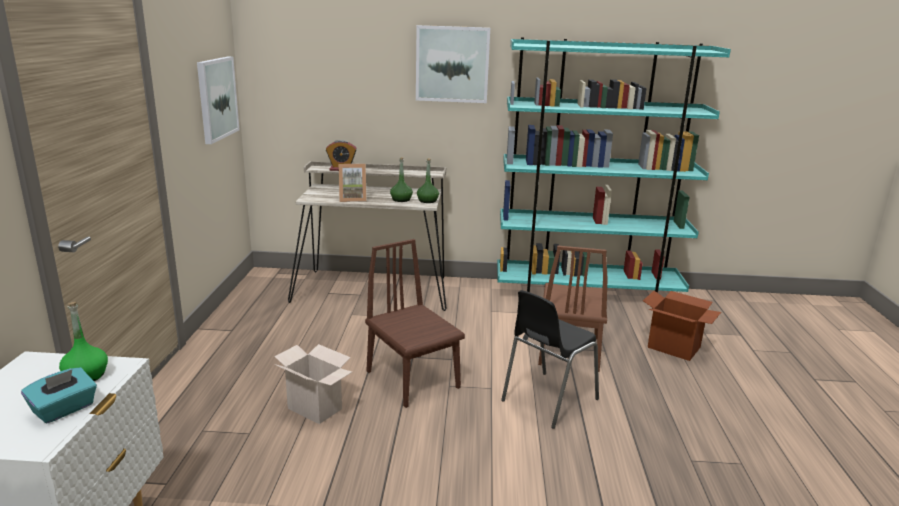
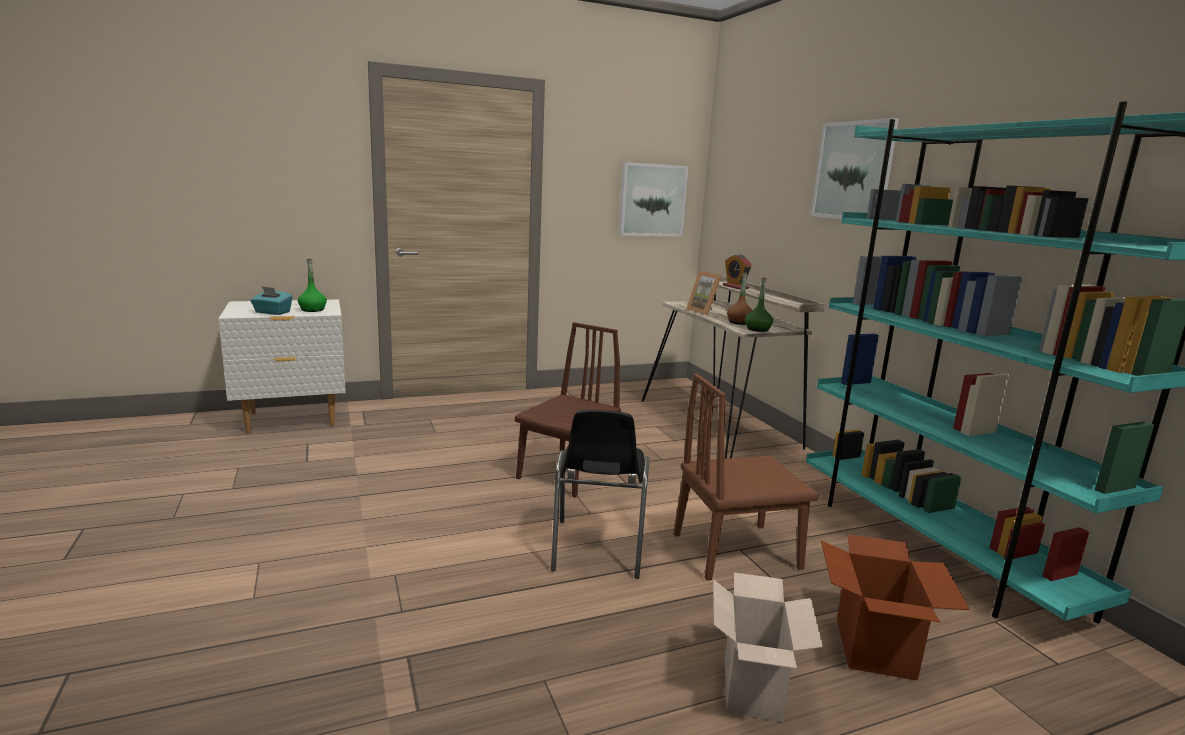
camera: 65 degrees right, 5 degrees down
(317, 408) = (485, 446): cardboard box -> cardboard box (754, 691)
(401, 200) = (739, 322): green bottle -> brown bottle
(547, 400) = (597, 550): black chair -> black chair turned 105 degrees counterclockwise

